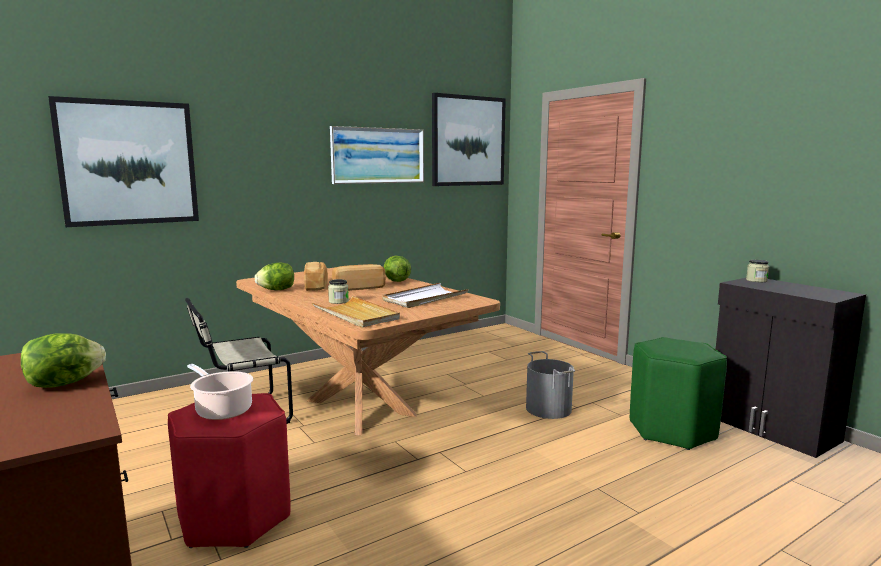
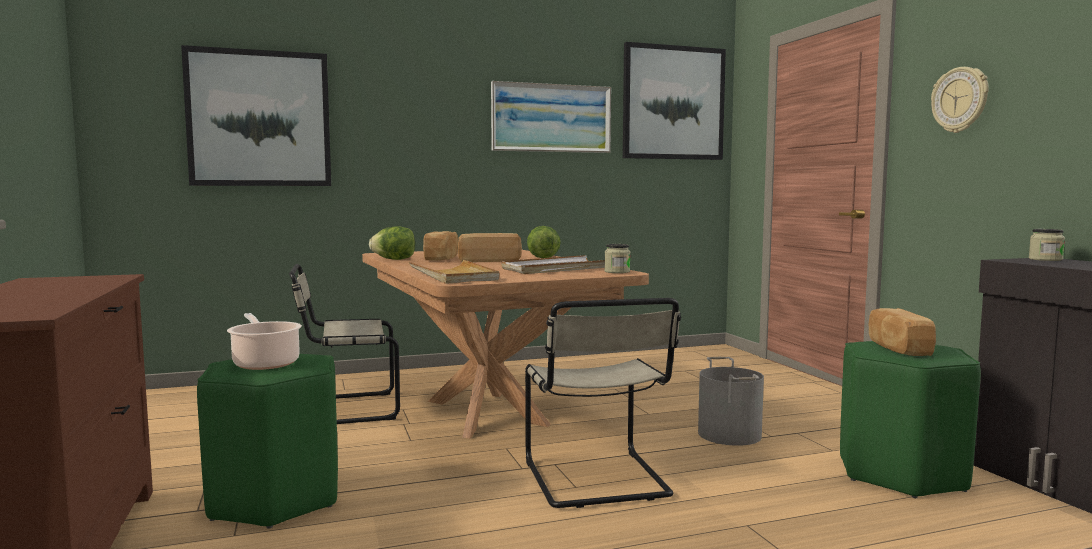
camera: 15 degrees right, 5 degrees down
(64, 384) = (64, 292): lettuce -> none
(234, 518) = (274, 500): red stool -> green stool
(338, 301) = (450, 268): jar -> jar (617, 272)
(479, 463) = (597, 481): none -> beige chair
(672, 347) = (897, 348): none -> bread
(694, 162) = (960, 100): none -> wall clock

